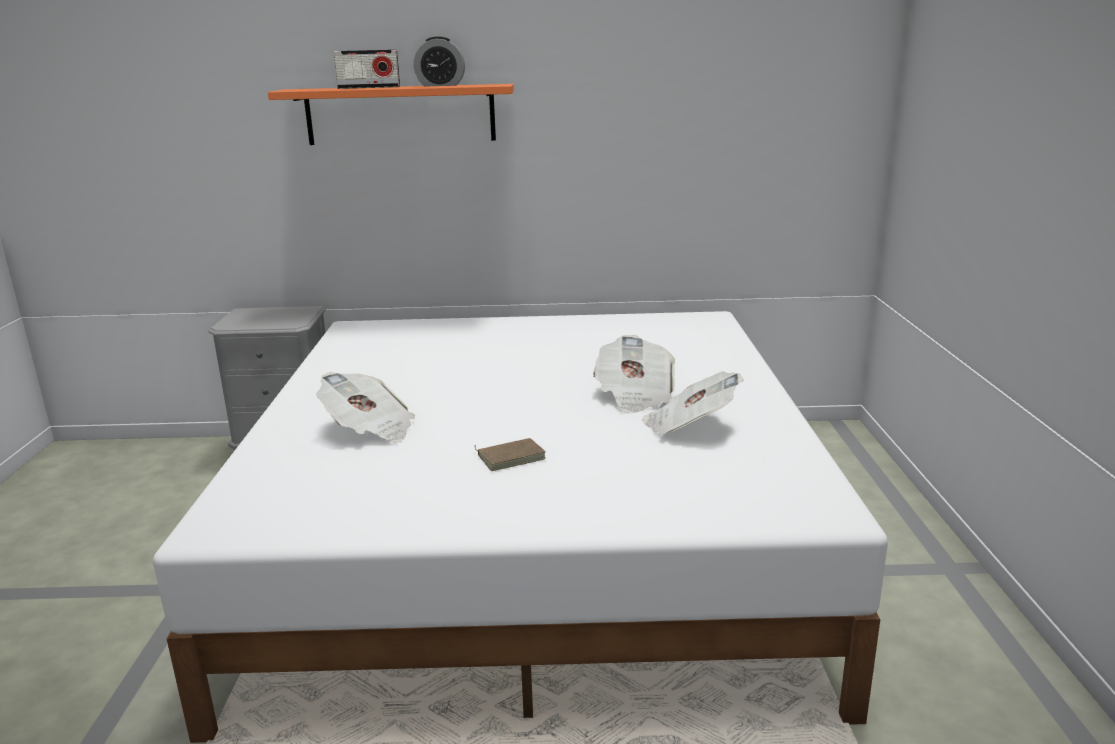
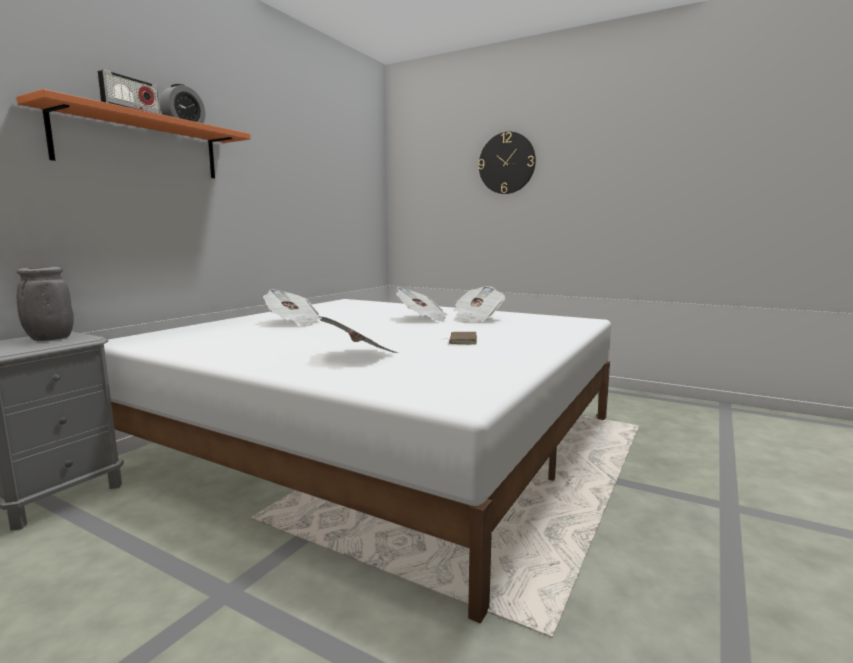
camera: 60 degrees left, 10 degrees down
(282, 316) = (49, 339): none -> grey vase
(511, 347) = (293, 323): none -> newspaper
(1030, 92) = (506, 163): none -> wall clock

